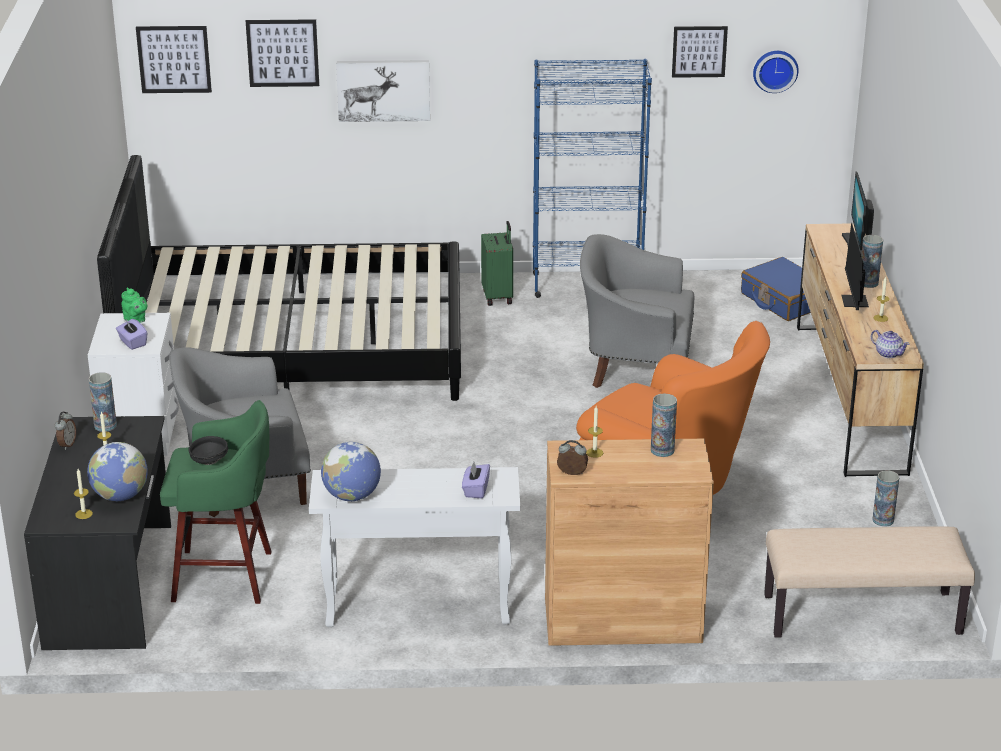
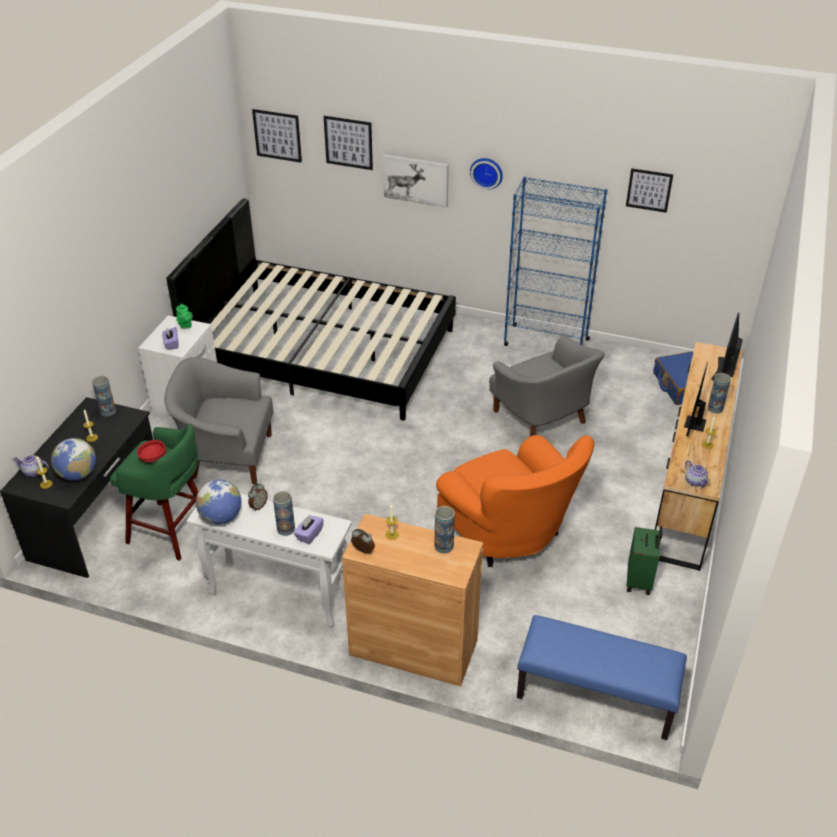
camera: 20 degrees right, 10 degrees up
(55, 505) = (33, 472): none -> teapot
(67, 445) = (74, 421): alarm clock -> alarm clock (258, 506)
(208, 461) = (153, 458): black bowl -> red bowl
(498, 296) = (479, 339): green suitcase -> green suitcase (640, 581)
(634, 366) = (542, 420): grey armchair -> grey armchair turned 150 degrees counterclockwise
(775, 70) = (707, 214): wall clock -> wall clock (487, 172)
(861, 615) = (595, 696): beige bench -> blue bench
(883, 520) = (657, 608): vase -> vase (286, 529)

